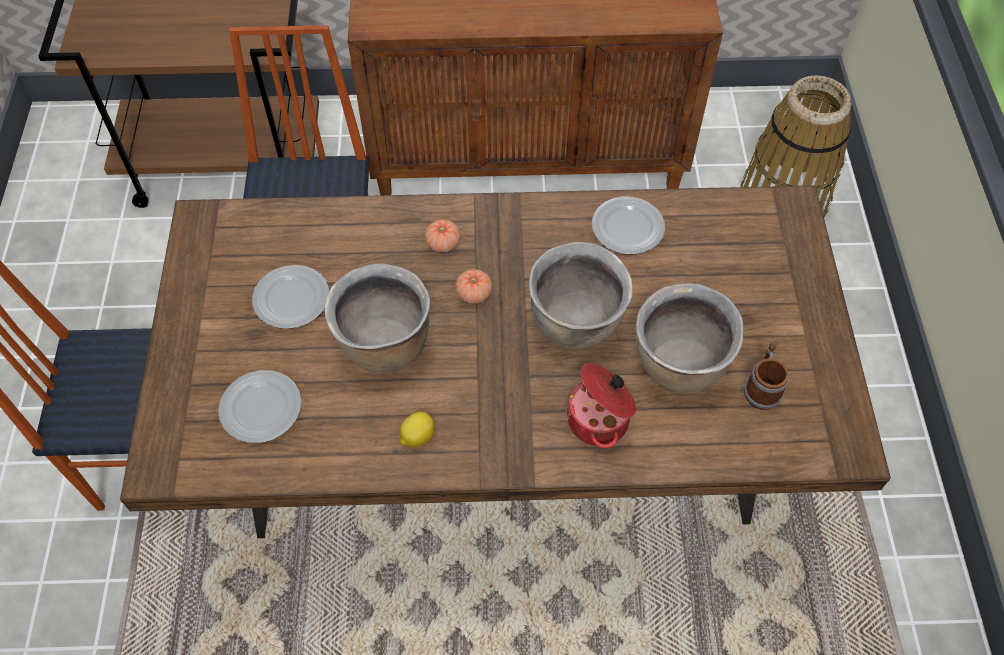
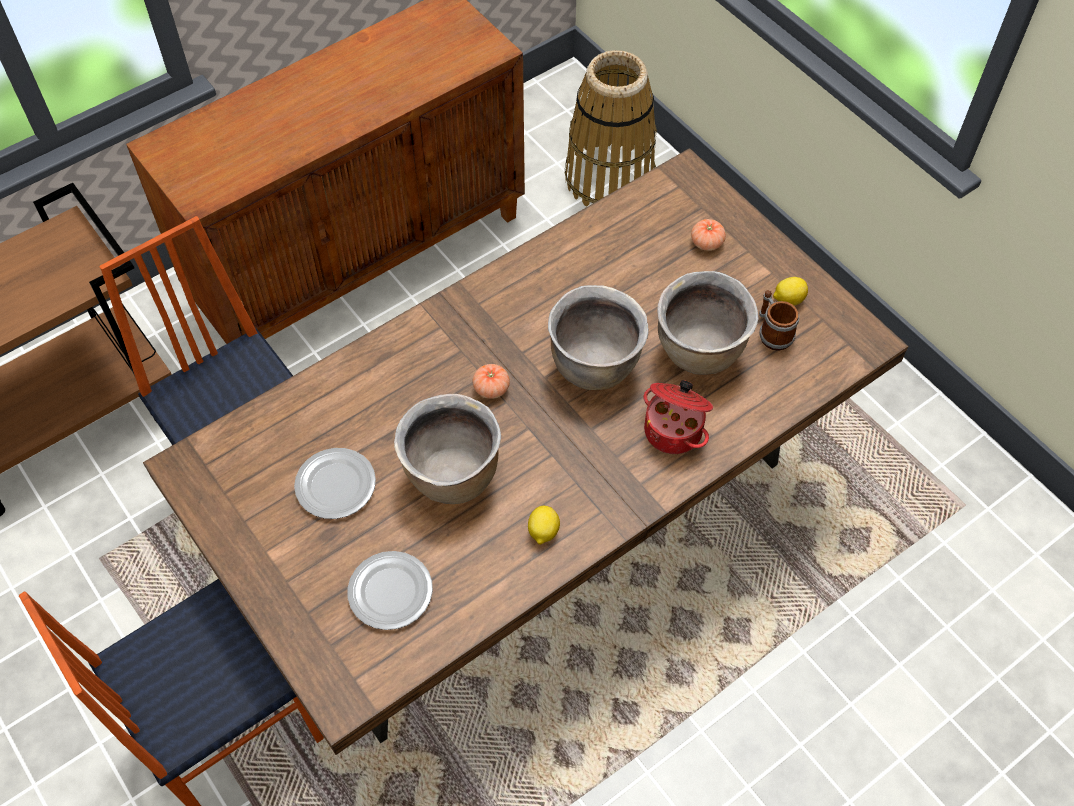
camera: 35 degrees left, 0 degrees up
(443, 243) = (429, 361): tomato -> tomato (706, 242)
(628, 228) = (573, 262): plate -> none
(801, 367) = (788, 299): none -> lemon

